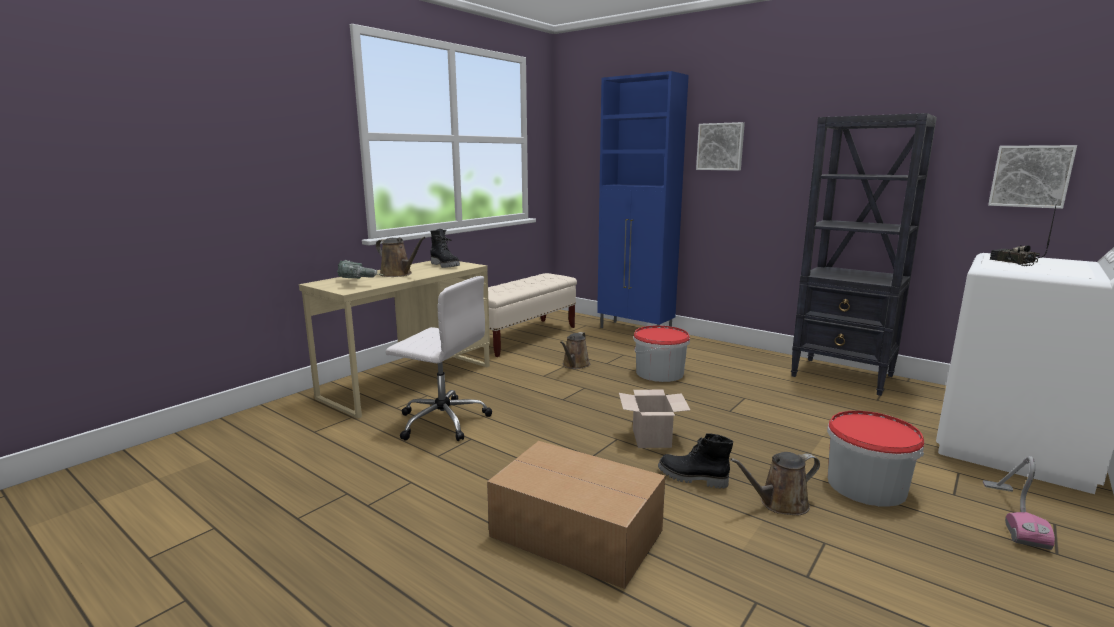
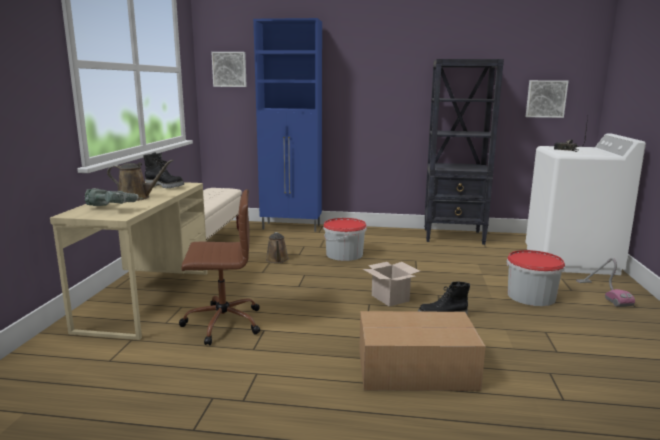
camera: 30 degrees left, 0 degrees up
(442, 421) = (222, 323): white office chair -> brown office chair
(720, 146) = (350, 78): picture -> picture (229, 69)
(779, 503) = (503, 318): brown watering can -> none

